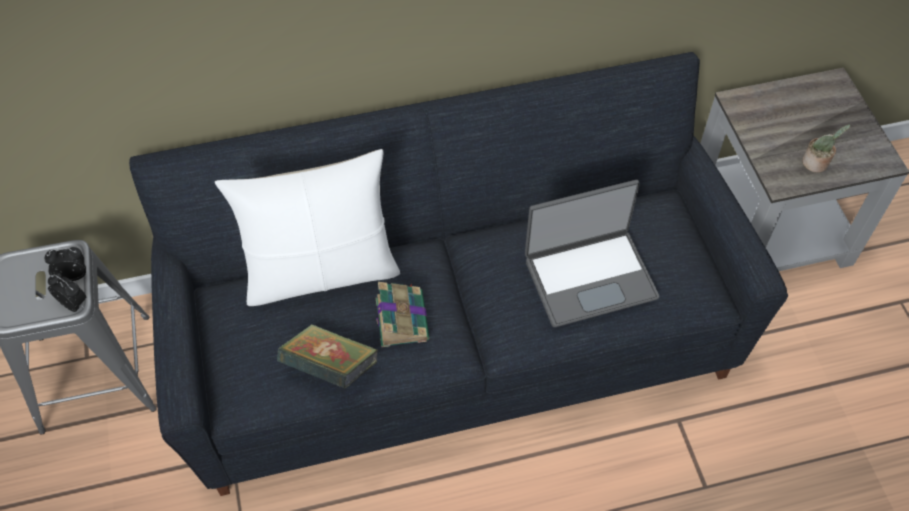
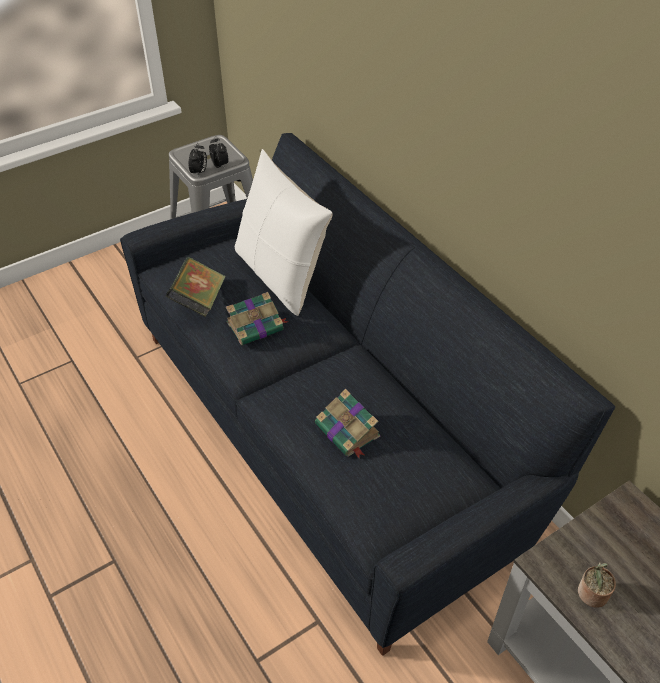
camera: 70 degrees right, 10 degrees down
(589, 277) = (348, 431): laptop -> book

